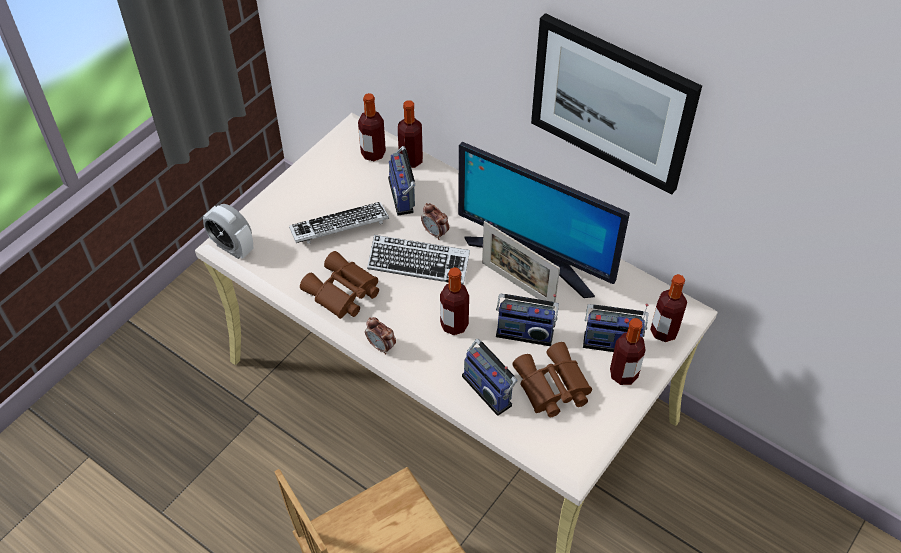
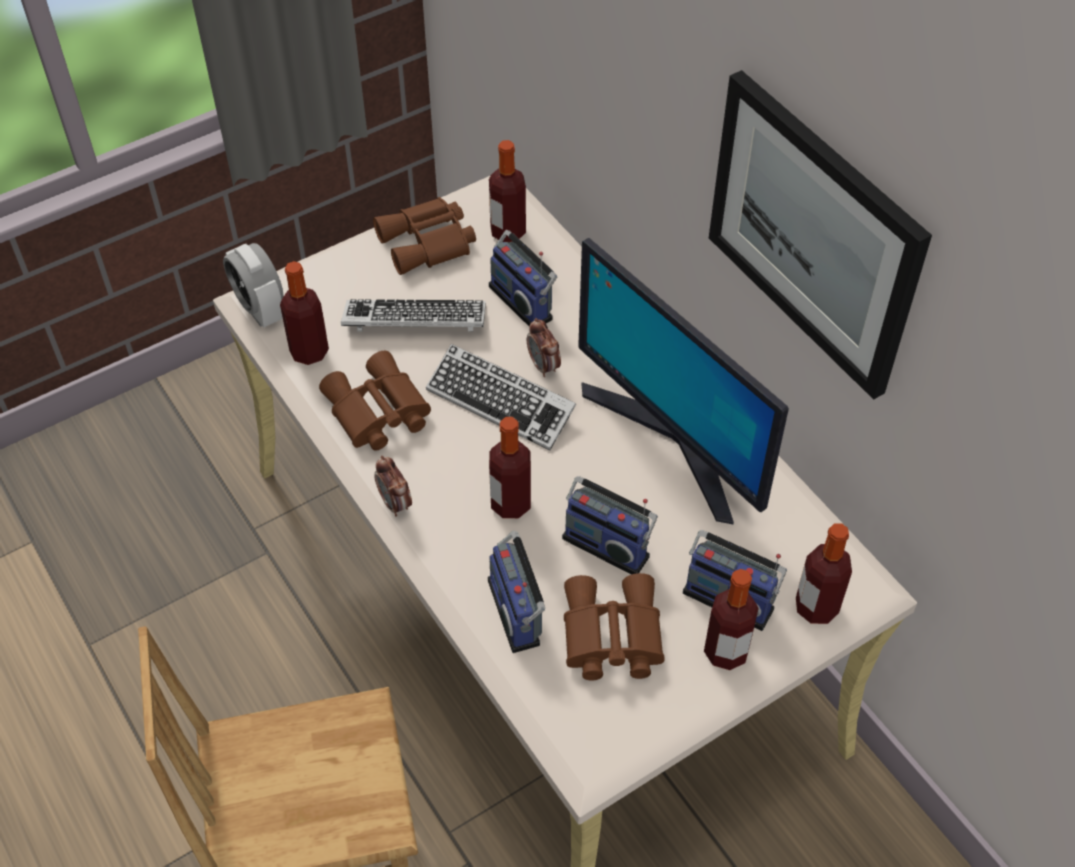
camera: 20 degrees right, 0 degrees up
(325, 174) = (429, 243): none -> brown binoculars
(404, 195) = (524, 301): radio -> radio turned 45 degrees counterclockwise
(411, 160) = (556, 255): bottle -> bottle (309, 352)
(517, 285) = (628, 474): picture frame -> none

